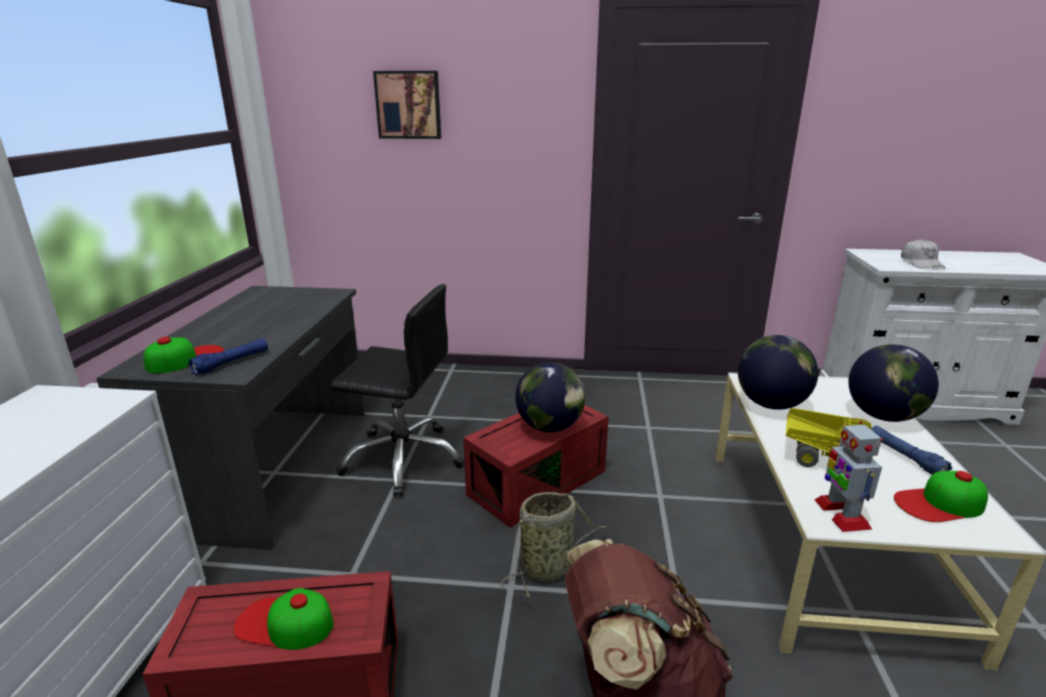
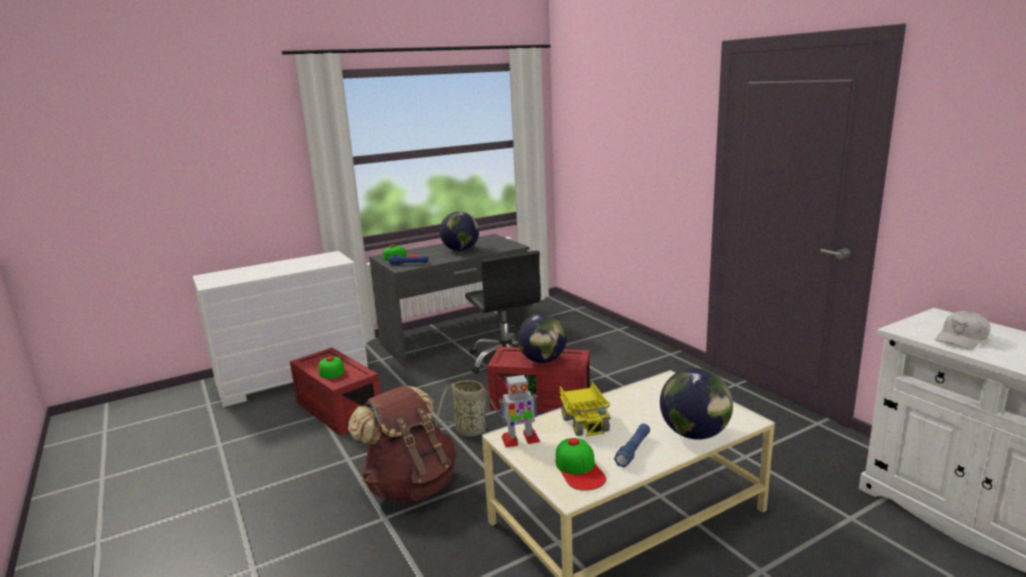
camera: 55 degrees right, 5 degrees down
(409, 105) = (613, 126): picture -> none
(771, 404) = (640, 393): globe -> globe (461, 250)
(841, 513) = (520, 439): toy robot -> toy robot turned 150 degrees counterclockwise
(940, 503) = (579, 469): cap -> cap turned 150 degrees counterclockwise

